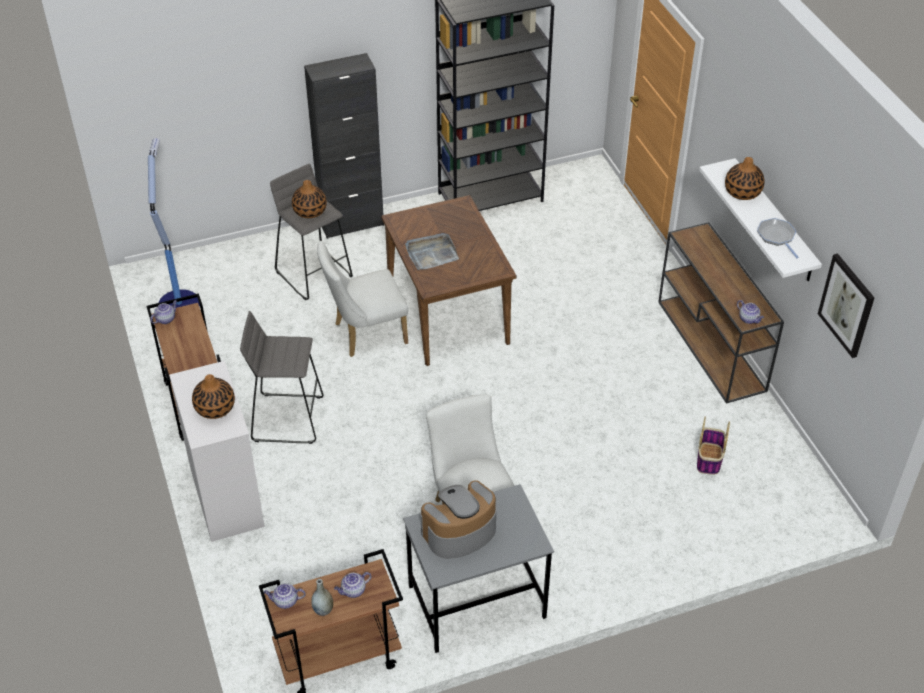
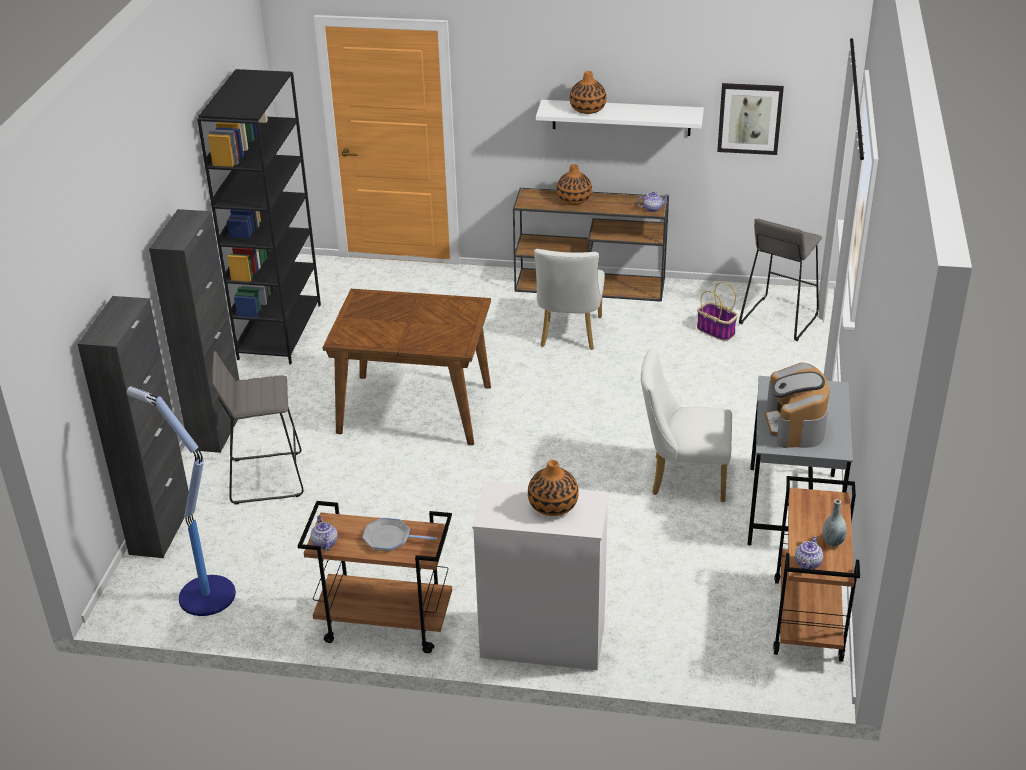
camera: 60 degrees left, 10 degrees down
(230, 251) = (160, 529): none -> black cabinet
(287, 418) = (464, 561): grey stool -> grey stool (778, 319)
(310, 211) = (259, 392): vase -> vase (574, 199)
(353, 591) = (819, 516): teapot -> none
(365, 334) = (392, 470): white chair -> white chair (569, 335)
(431, 253) = (412, 334): grey tray -> none
(777, 237) = (656, 113): frying pan -> frying pan (390, 538)

